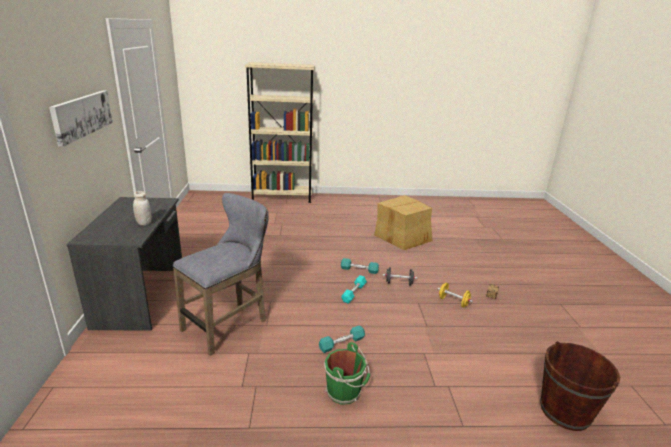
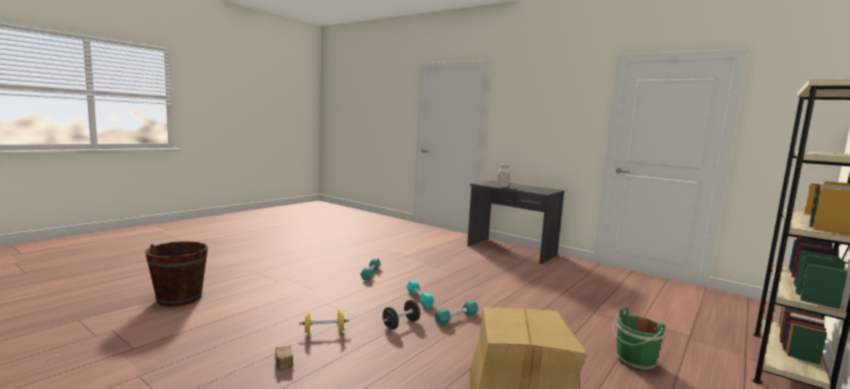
camera: 130 degrees right, 15 degrees down
(82, 115) = (544, 119): picture -> none
(229, 324) = (444, 258): grey stool -> none
(345, 392) = (336, 261): green bucket -> green bucket (634, 362)

